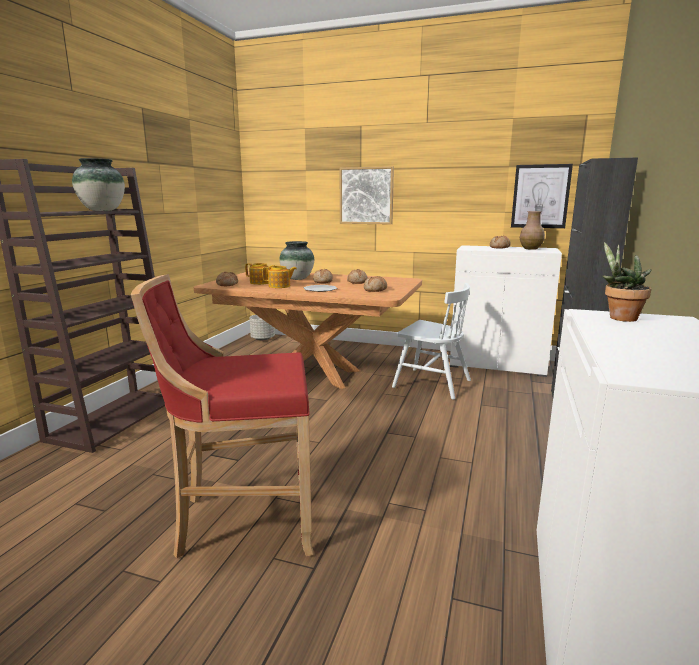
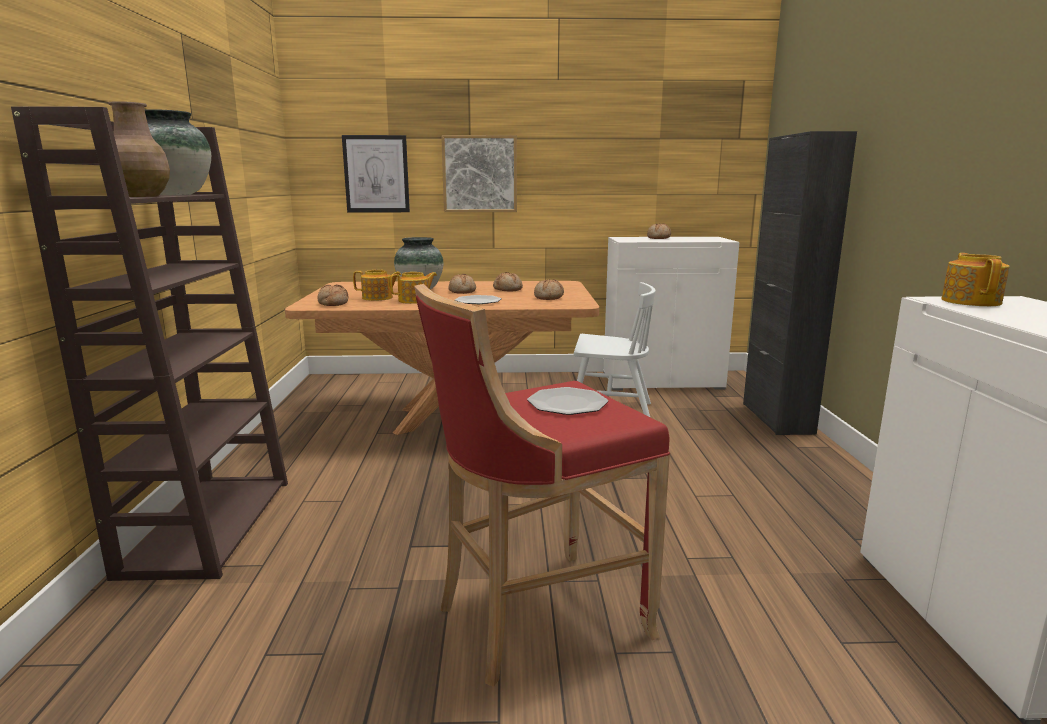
camera: 20 degrees left, 0 degrees up
(263, 338) = (335, 382): grey planter -> none
(263, 368) = (567, 403): none -> plate
(531, 248) = (695, 238): brown vase -> brown vase (143, 196)
(540, 196) = (697, 175): picture -> picture (376, 174)
(619, 318) = (971, 301): potted plant -> teapot

